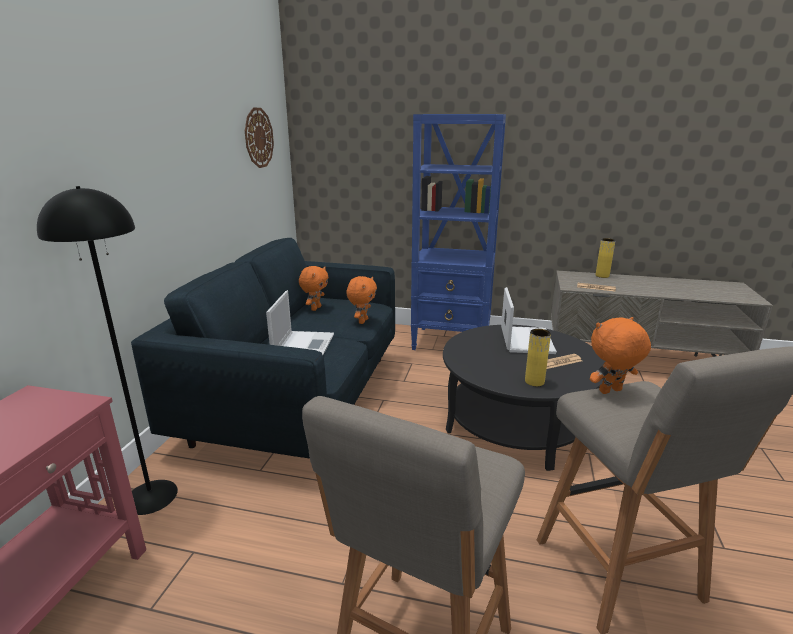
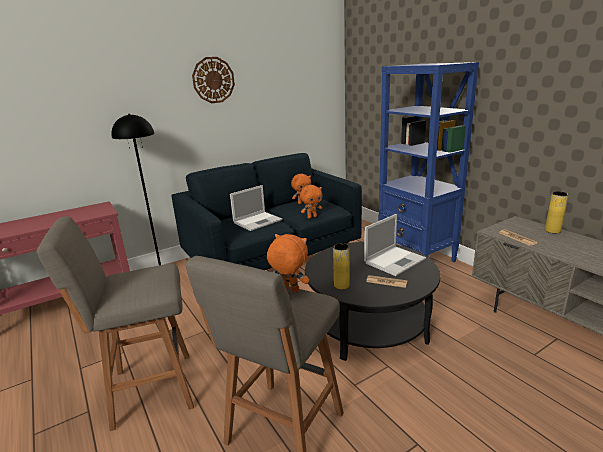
camera: 45 degrees right, 0 degrees up
(258, 138) = (305, 84): wall clock -> wall clock (213, 80)

